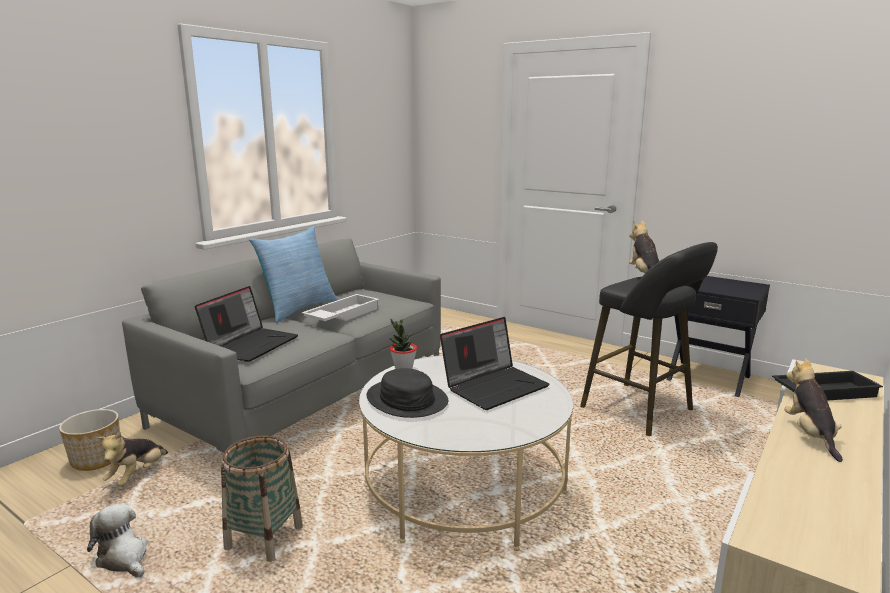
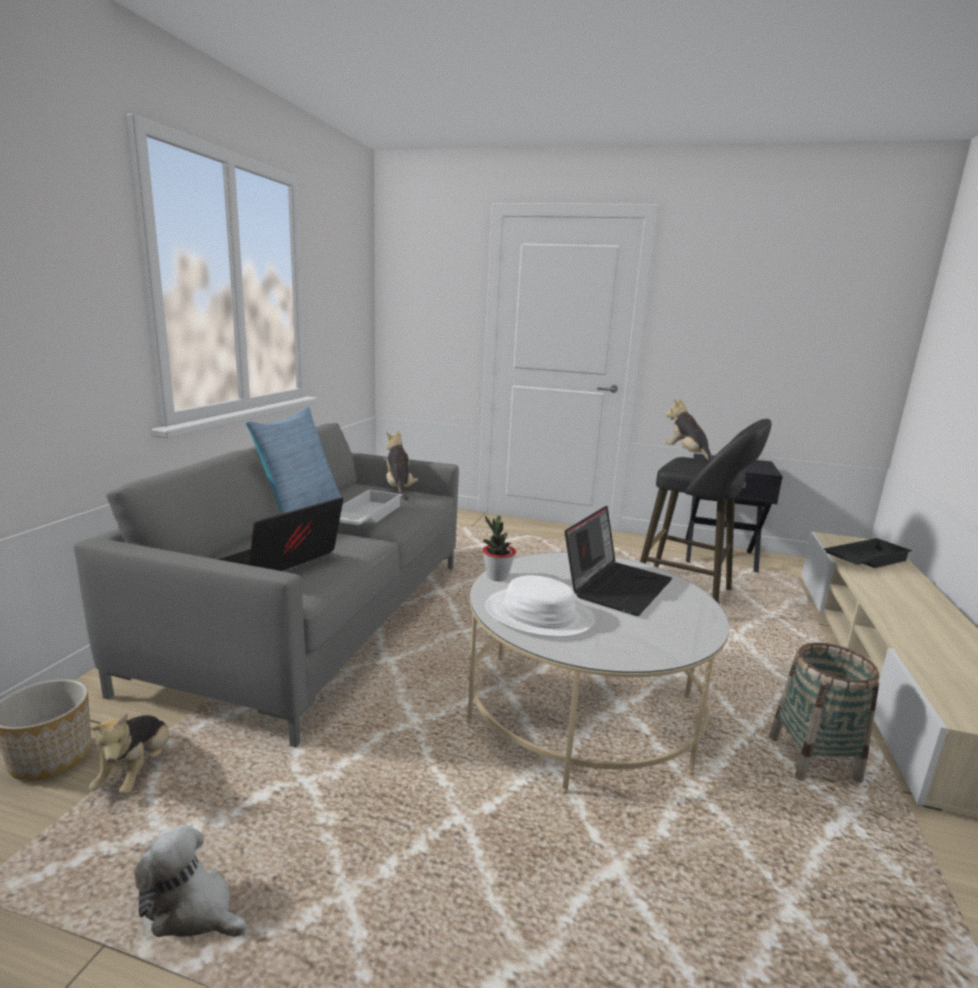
camera: 20 degrees left, 0 degrees up
(251, 344) = (278, 563): laptop -> laptop turned 150 degrees counterclockwise
(264, 538) = (389, 827): basket -> basket (813, 760)
(406, 400) = (538, 614): black hat -> white hat
(810, 435) = (896, 603): plush toy -> plush toy (399, 489)

